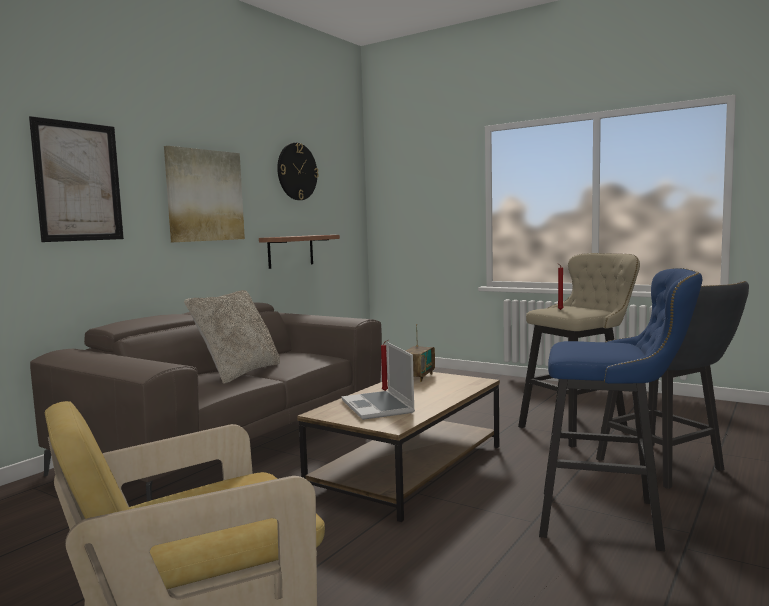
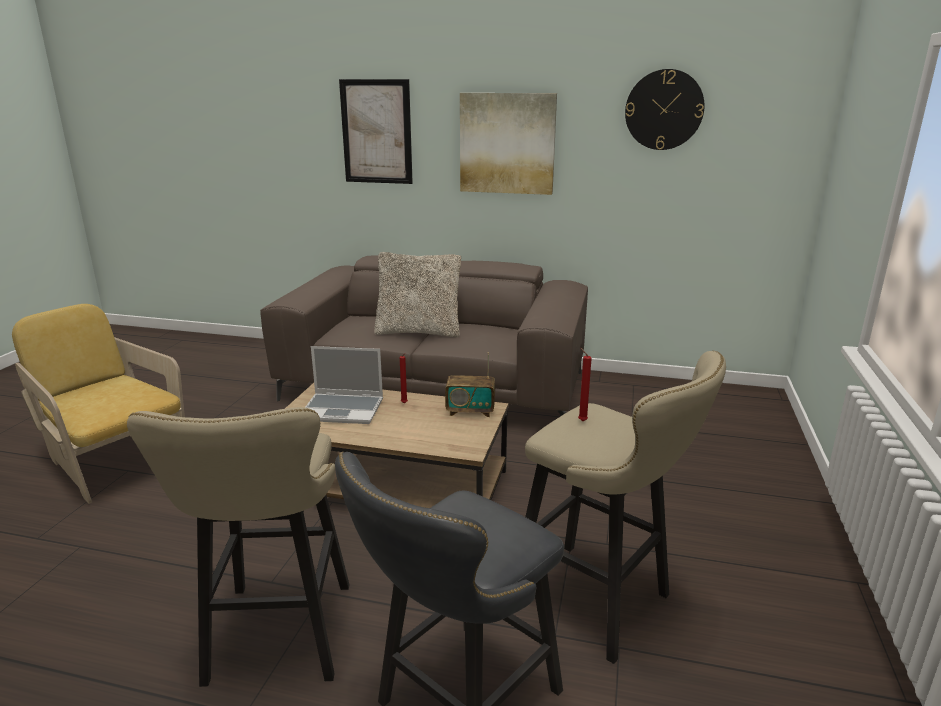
camera: 70 degrees right, 15 degrees up
(290, 251) = (633, 215): shelf -> none
(378, 407) = (343, 409): laptop -> laptop turned 135 degrees counterclockwise
(616, 520) = (276, 646): blue stool -> beige stool

